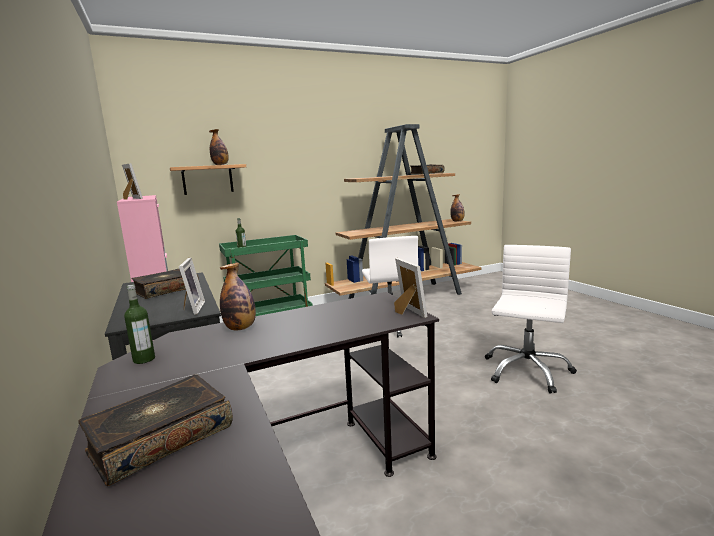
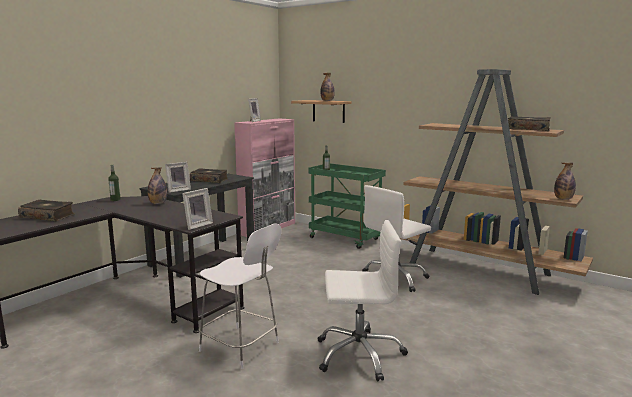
camera: 60 degrees right, 0 degrees up
(490, 429) = (241, 347): none -> white stool

